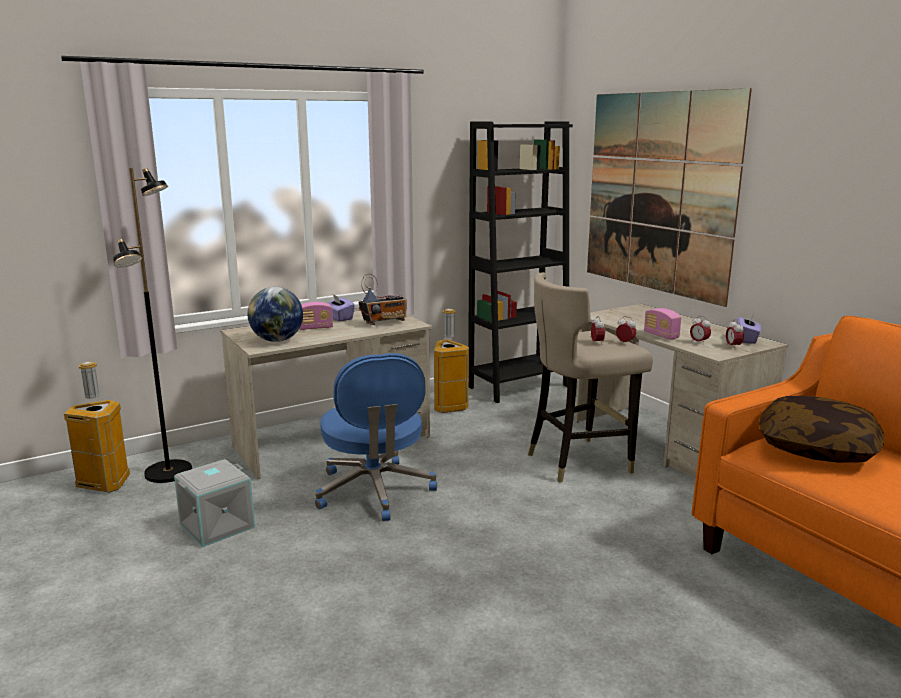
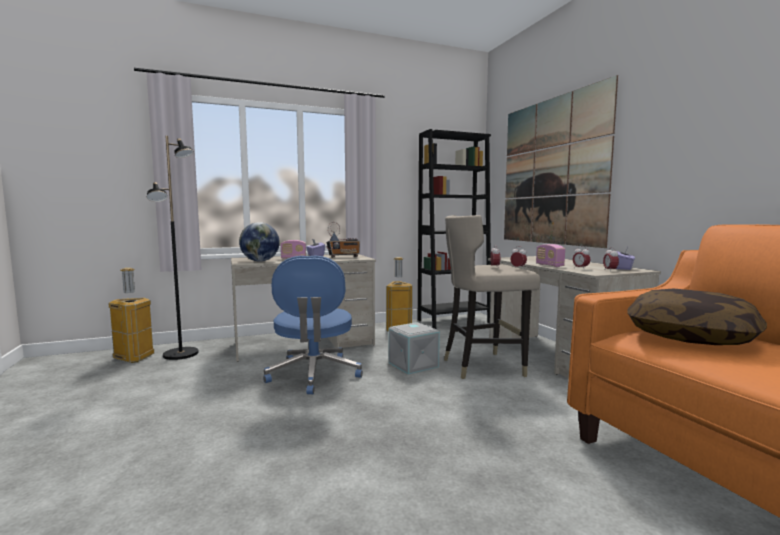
camera: 10 degrees right, 10 degrees down
(217, 526) = (183, 388): grey storage box -> grey storage box (413, 365)

